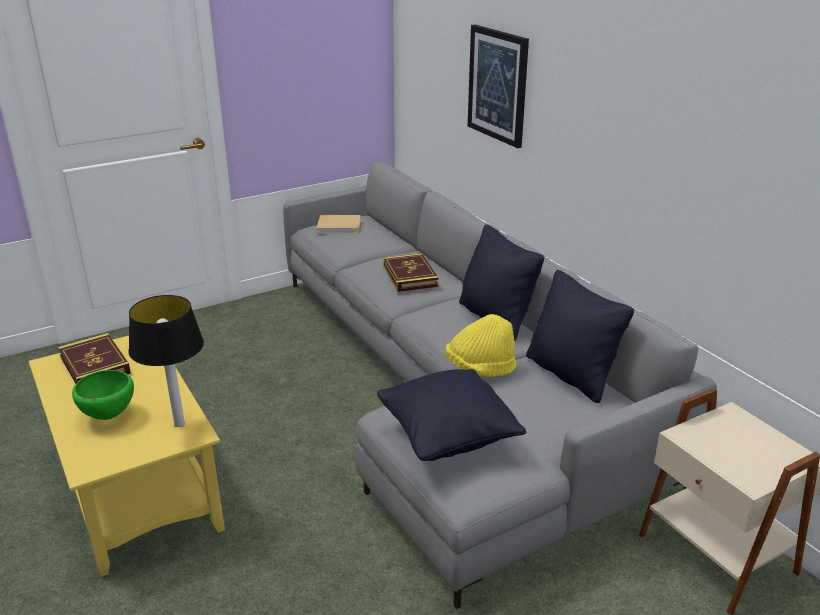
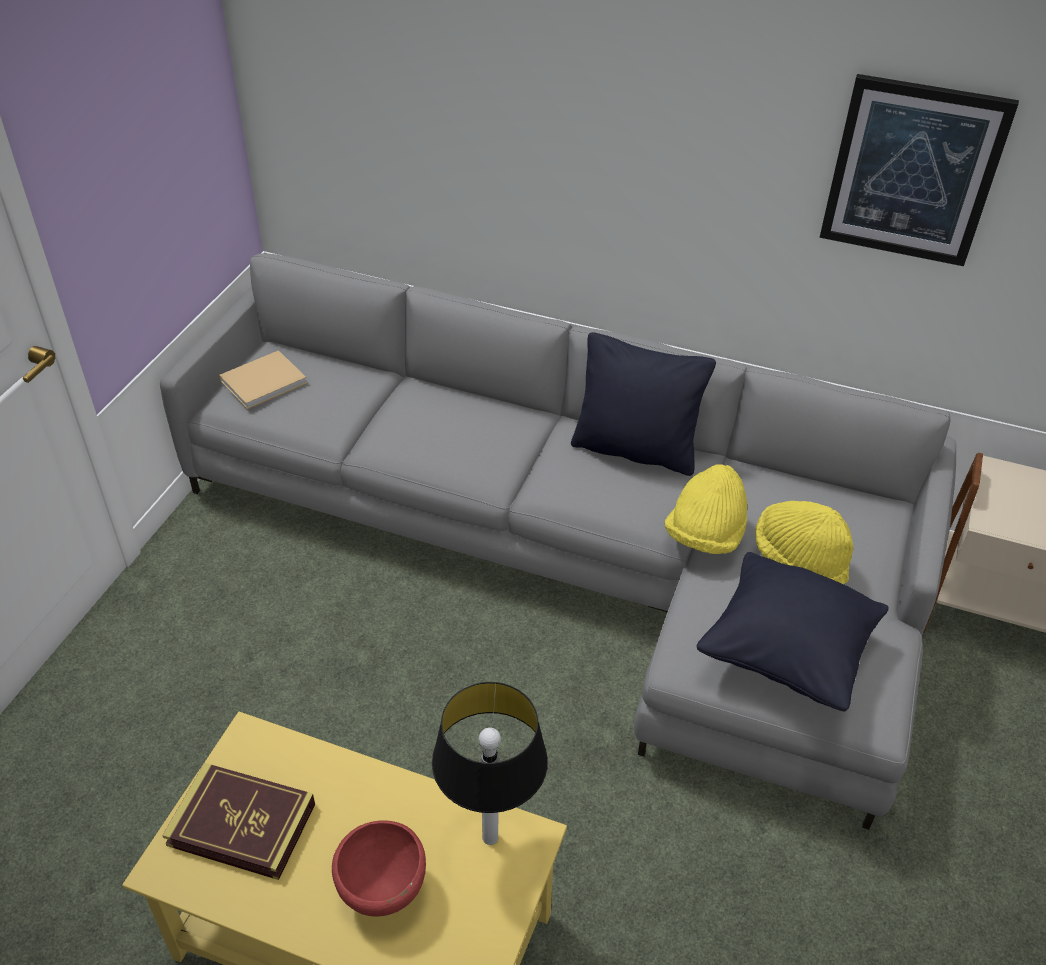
camera: 40 degrees left, 15 degrees up
(108, 416) = (383, 892): green bowl -> red bowl
(410, 276) = (467, 431): book -> none
(498, 85) = (522, 119): picture -> picture (912, 171)
(522, 403) = (799, 560): none -> yellow hat
(570, 375) = (792, 492): black pillow -> none

